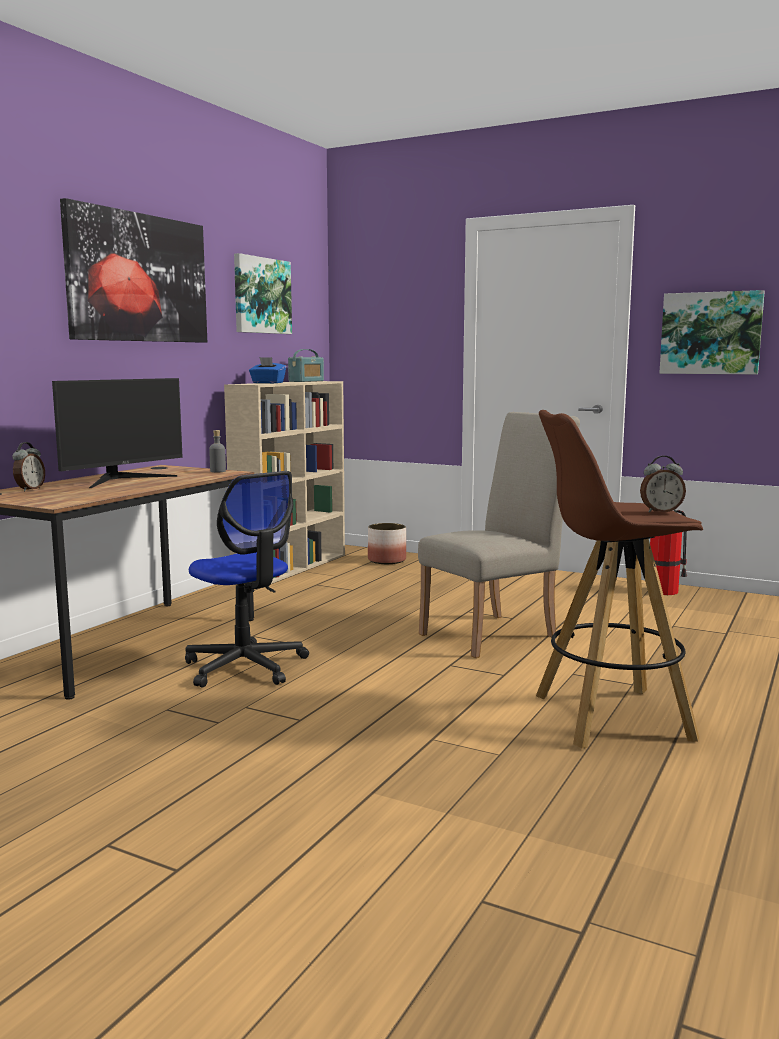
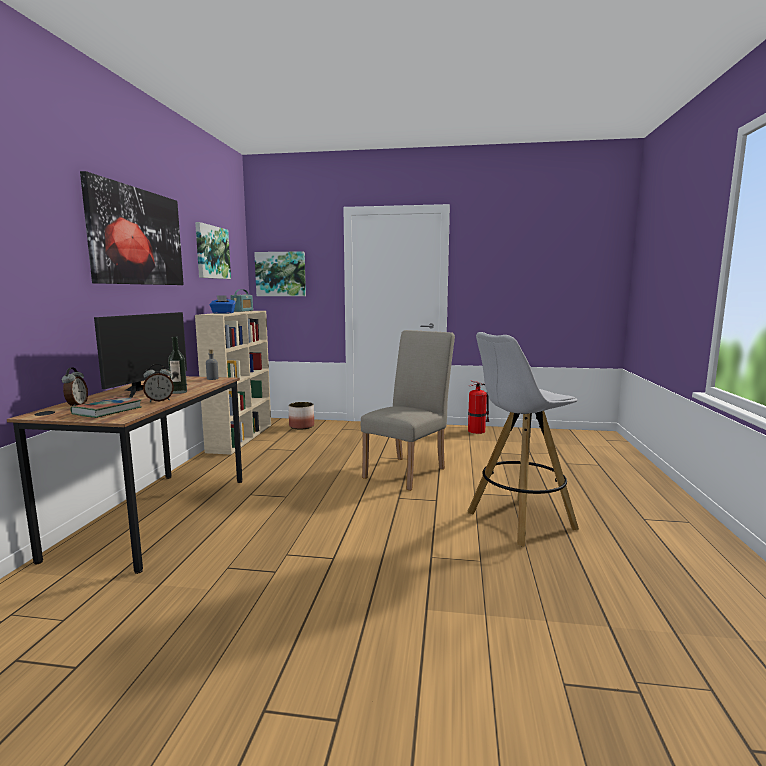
camera: 20 degrees left, 0 degrees up
(53, 496) = (107, 411): none -> book
(156, 483) = (179, 392): none -> bottle
(245, 667) = (263, 520): office chair -> none
(609, 717) = (519, 521): brown stool -> white stool
(661, 511) = (544, 392): alarm clock -> alarm clock (159, 400)
(711, 333) = (495, 281): picture -> picture (281, 274)

